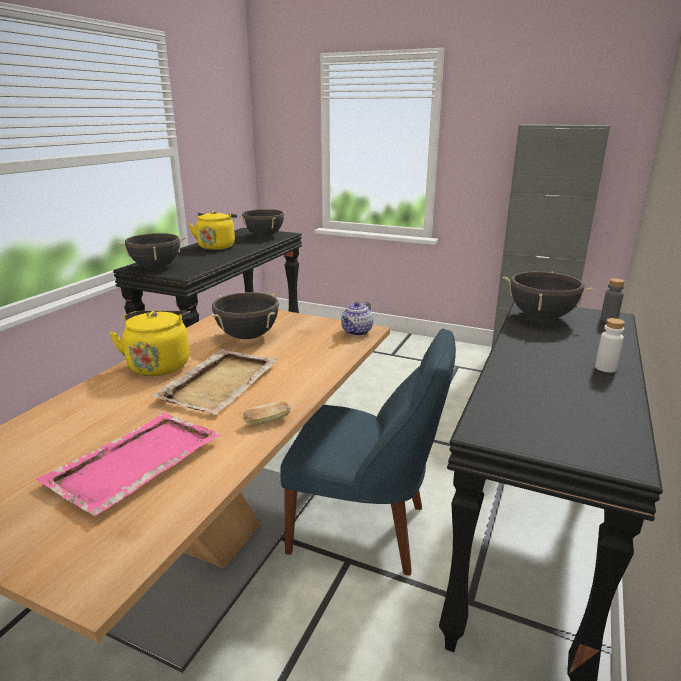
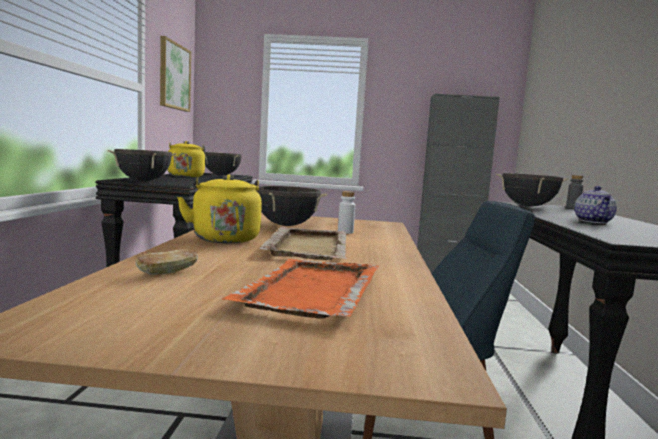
camera: 20 degrees left, 15 degrees down
(134, 463) = (311, 291): pink tray -> orange tray
(219, 122) = (174, 76): none -> picture
(267, 421) = (398, 264): bread -> bread (168, 273)
(356, 332) = (380, 224): teapot -> teapot (594, 221)
(605, 368) = (623, 221): white bottle -> white bottle (345, 232)

